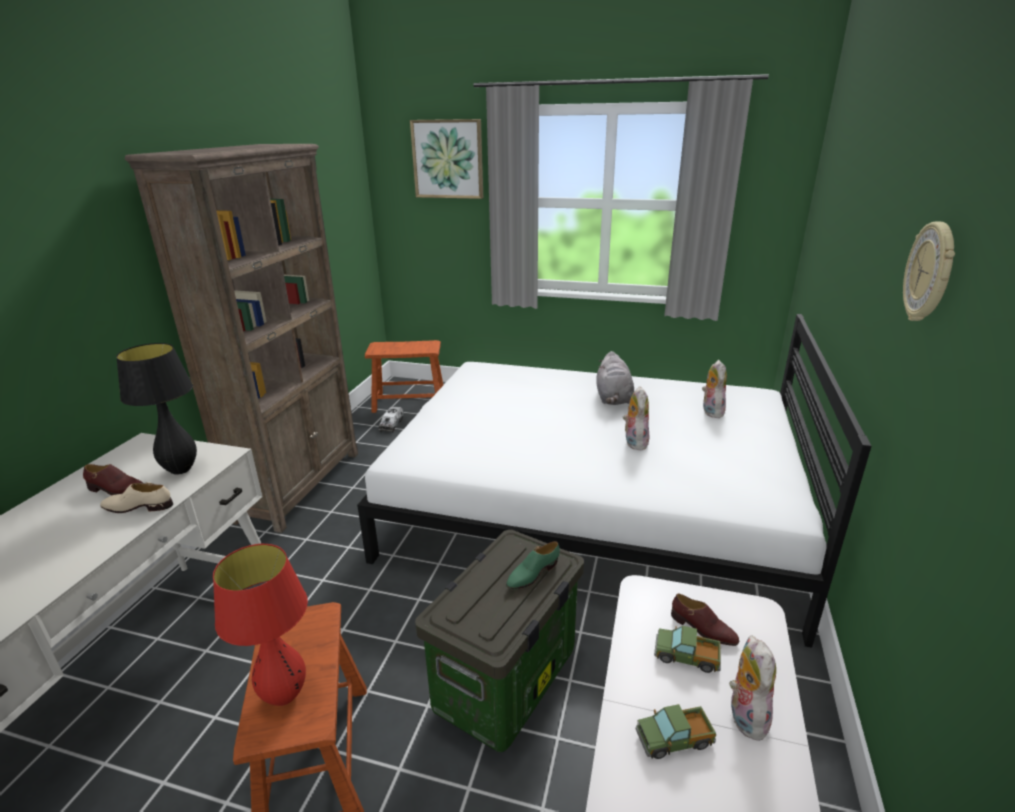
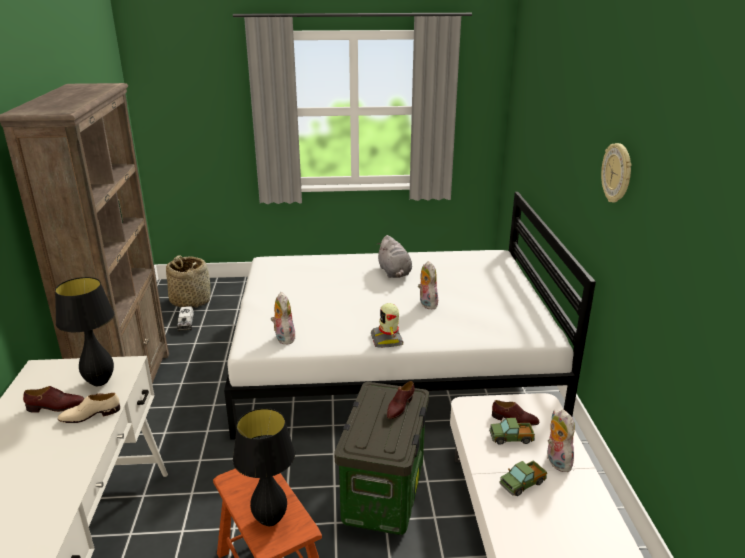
camera: 20 degrees left, 0 degrees up
(284, 696) = (270, 520): red table lamp -> black table lamp
(409, 402) = (190, 300): brown stool -> basket
(448, 159) = (208, 77): picture -> none
(532, 574) = (399, 407): green shoe -> brown shoe
(561, 479) = (387, 339): none -> toy robot
(710, 411) = (469, 272): plush toy -> plush toy (283, 338)

